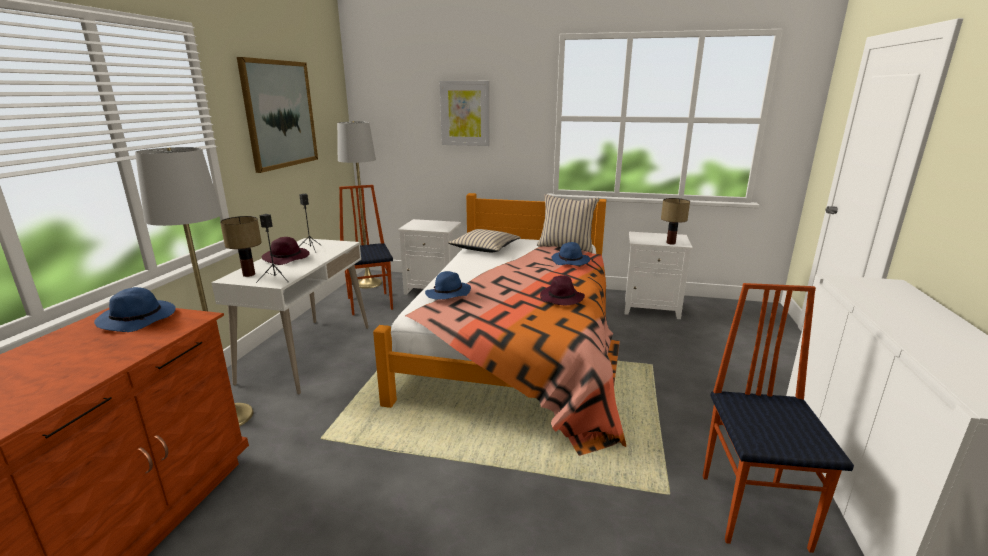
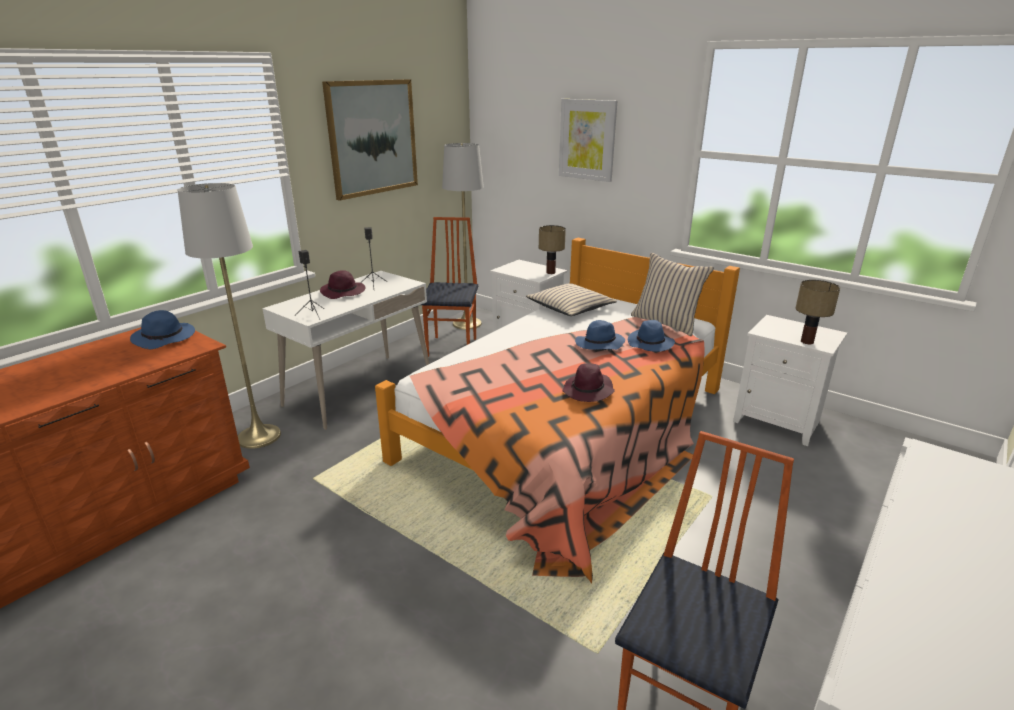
camera: 25 degrees right, 5 degrees up
(248, 274) = (297, 305): table lamp -> table lamp (550, 272)
(448, 294) = (470, 360): blue hat -> blue hat (599, 344)

